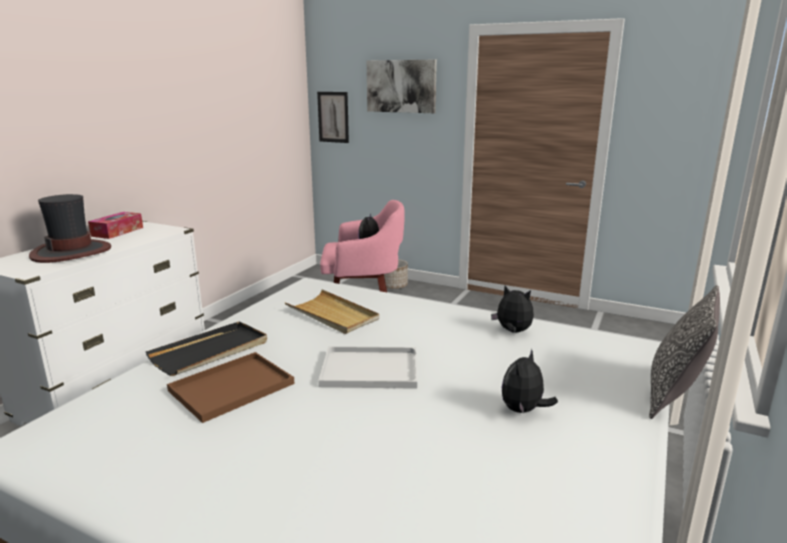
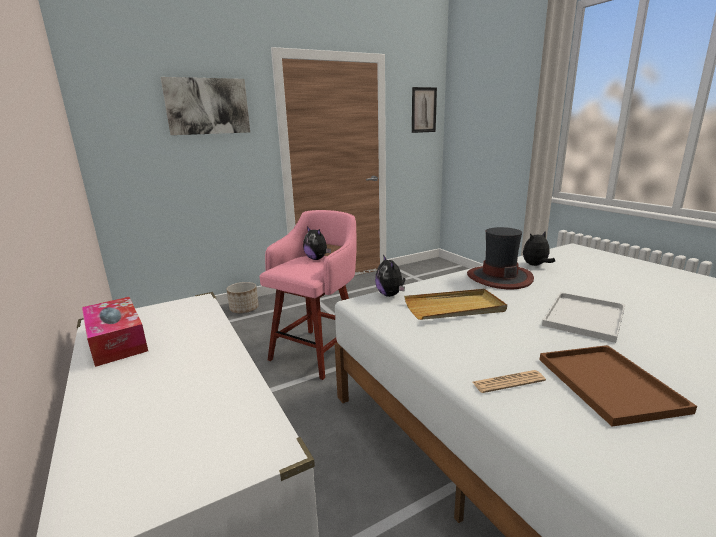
camera: 55 degrees left, 0 degrees up
(72, 252) = (175, 391): hat -> hat (499, 277)
(210, 351) = (508, 382): black tray -> newspaper
(333, 117) = (118, 145): picture -> picture (423, 110)
(523, 410) = (661, 290): plush toy -> plush toy (390, 295)
(674, 395) = (642, 257): pillow -> none

